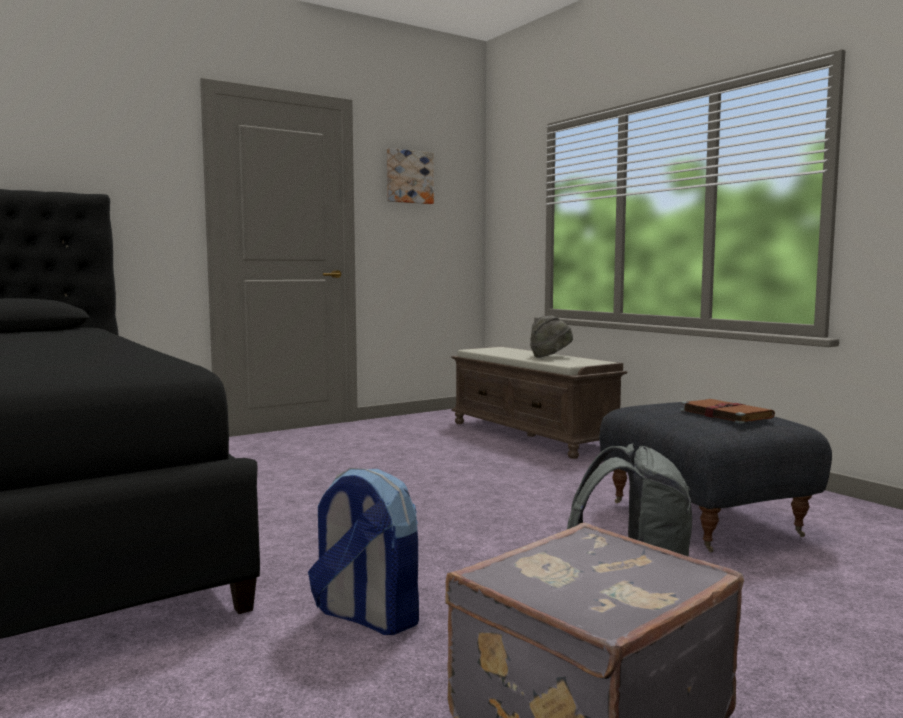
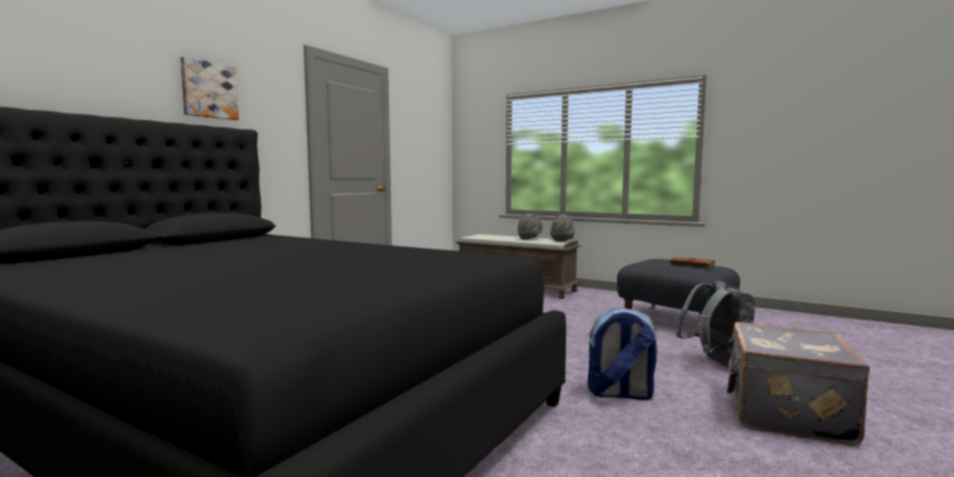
camera: 25 degrees left, 0 degrees up
(409, 177) = (416, 122): picture -> picture (209, 90)
(595, 361) = (562, 240): none -> grey hat

